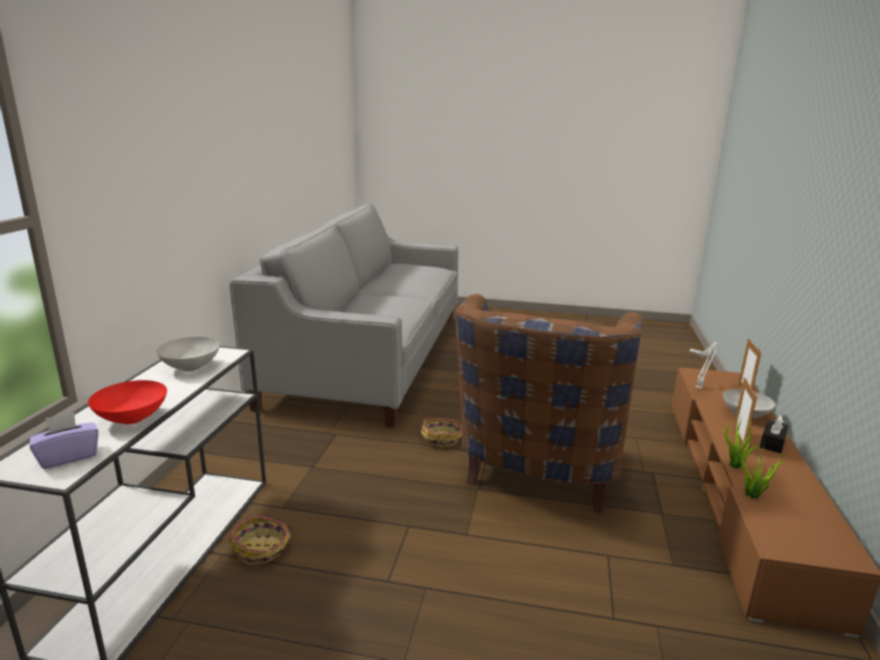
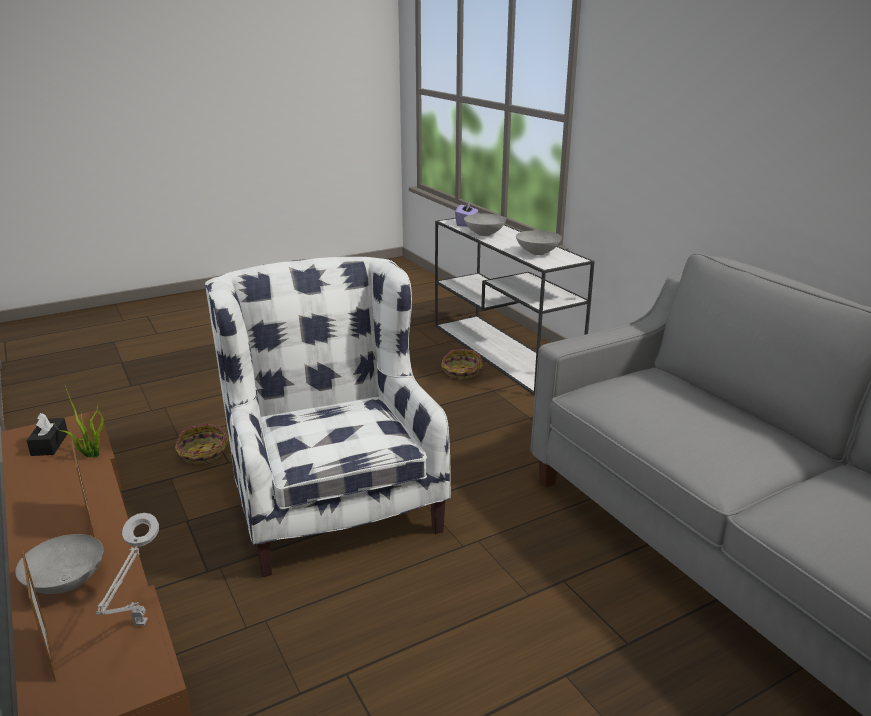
camera: 140 degrees right, 5 degrees up
(131, 419) = (484, 234): red bowl -> grey bowl
(442, 438) = (475, 495): basket -> basket (203, 454)
(538, 477) = (334, 501): brown armchair -> white armchair
(735, 466) = (103, 481): potted plant -> none
(772, 443) = (41, 539): black tissue box -> black tissue box (49, 444)

